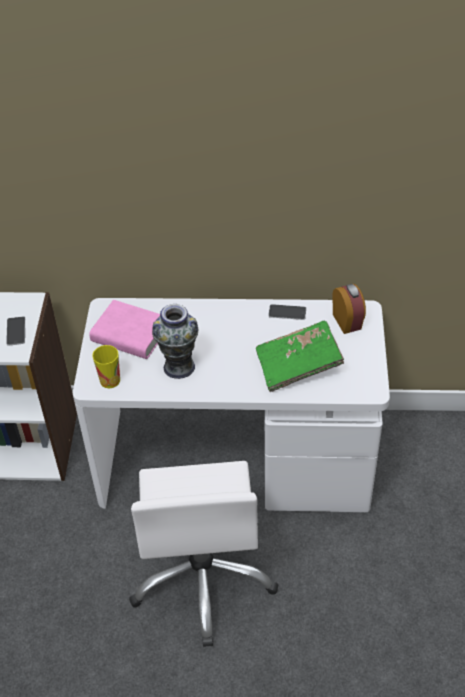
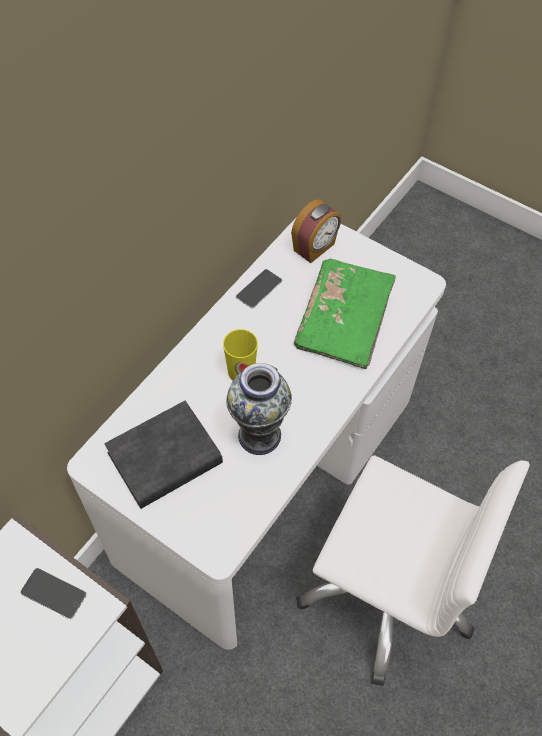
camera: 60 degrees left, 10 degrees up
(110, 380) = (224, 522): cup -> cup (241, 372)
(130, 334) = (165, 459): pink book -> black book
(347, 321) = (315, 248): alarm clock -> alarm clock turned 120 degrees clockwise

